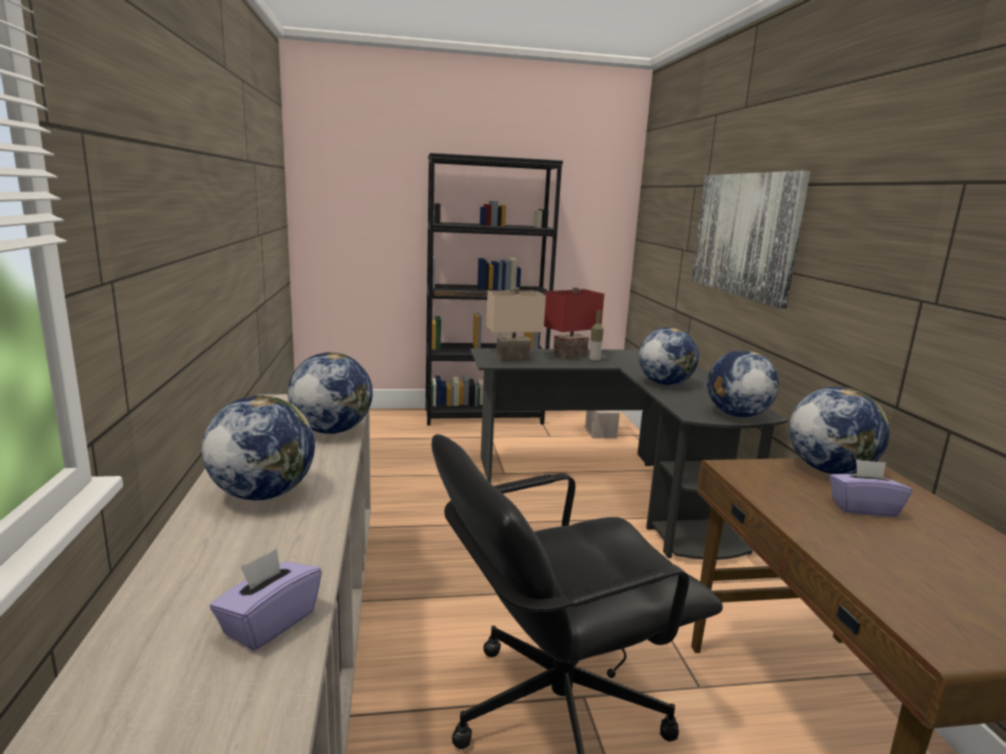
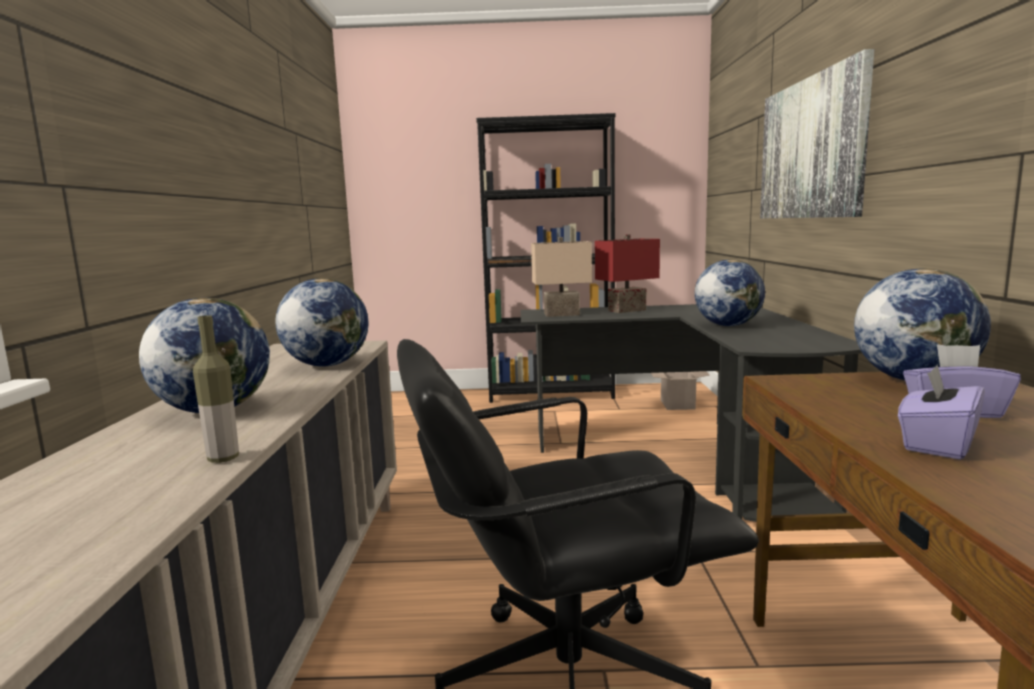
camera: 10 degrees right, 5 degrees down
(269, 623) = (124, 511): purple tissue box -> purple tissue box (936, 444)
(594, 361) = (652, 313): bottle -> bottle (223, 458)
(736, 415) = (807, 345): globe -> none

